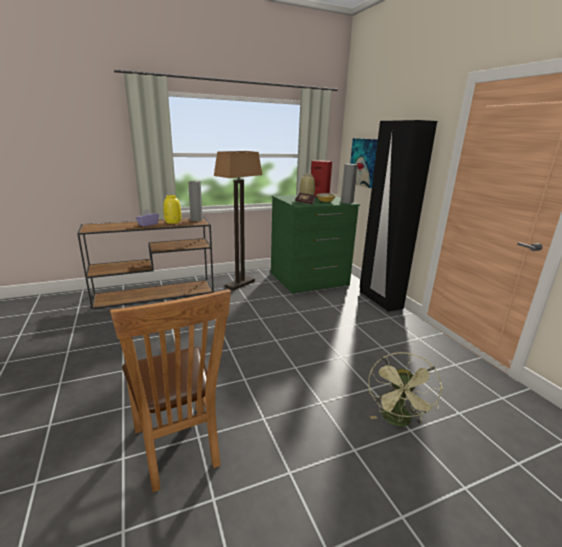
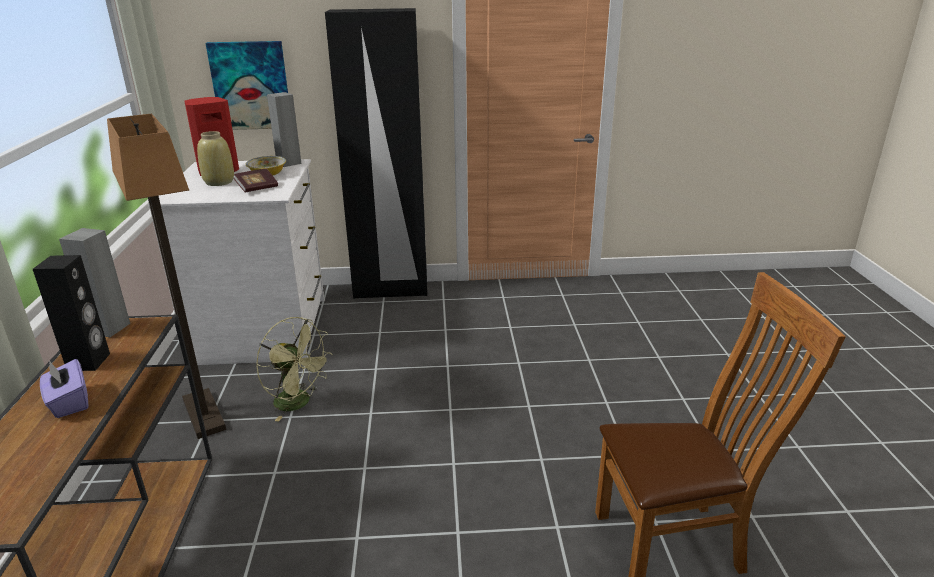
camera: 70 degrees left, 5 degrees up
(173, 222) = (89, 362): yellow vase -> black speaker
(309, 279) = (264, 330): green dresser -> white dresser
(398, 421) = (645, 359): green fan -> green fan (299, 403)

